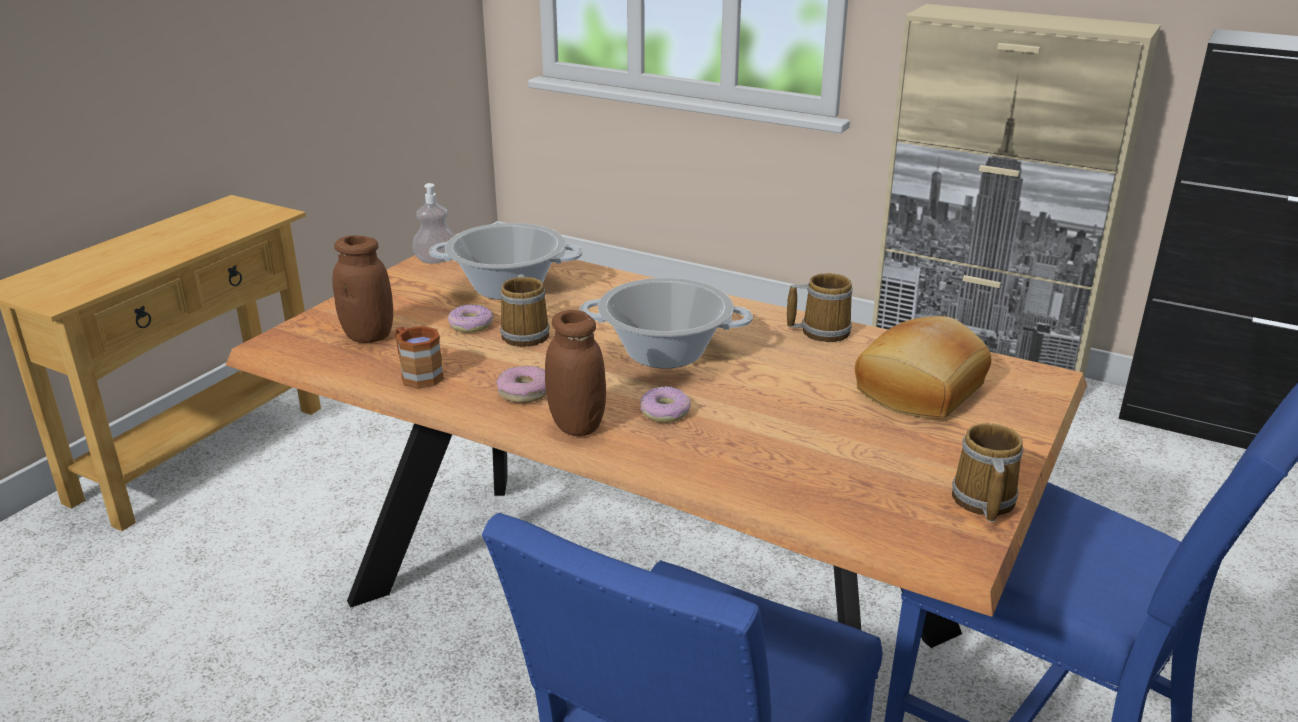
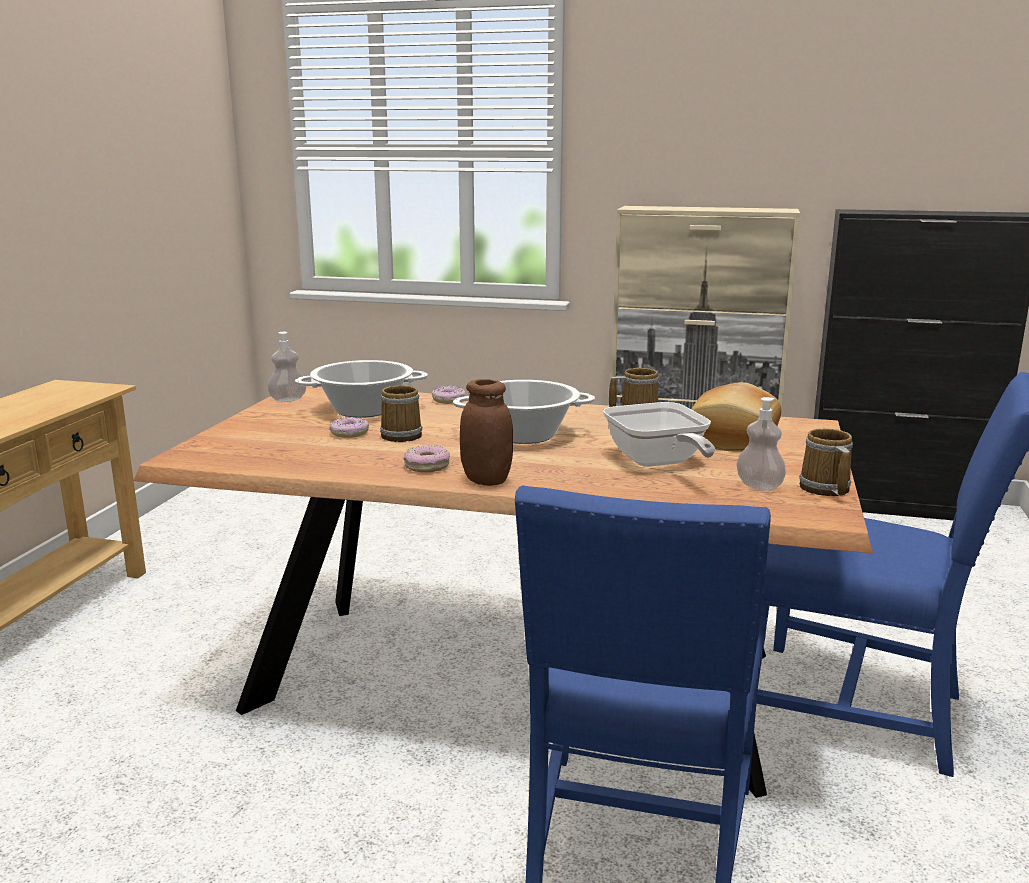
camera: 15 degrees left, 10 degrees down
(368, 336) = (263, 446): brown jar -> none
(417, 374) = (326, 464): brown mug -> none
(665, 412) = (551, 466): donut -> donut (448, 400)
(797, 423) = (658, 463): none -> frying pan
(899, 483) = (759, 486): none -> soap dispenser

